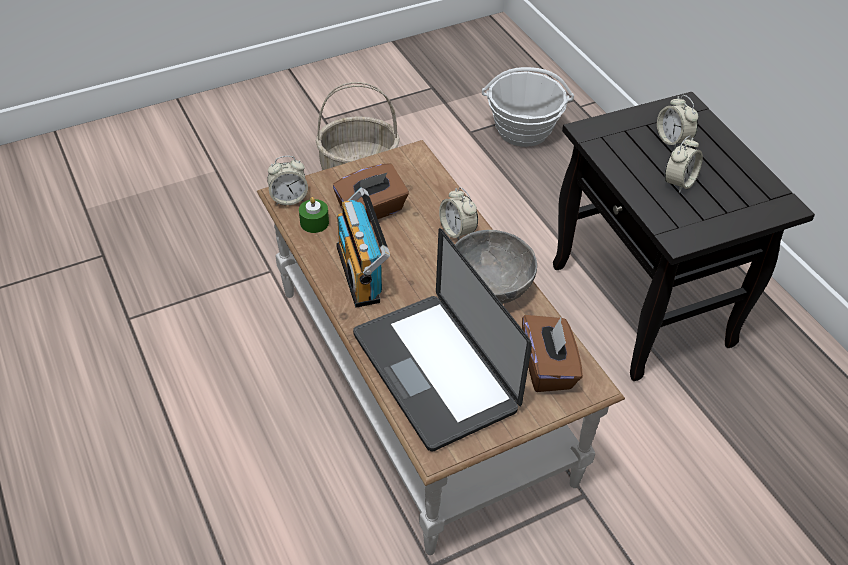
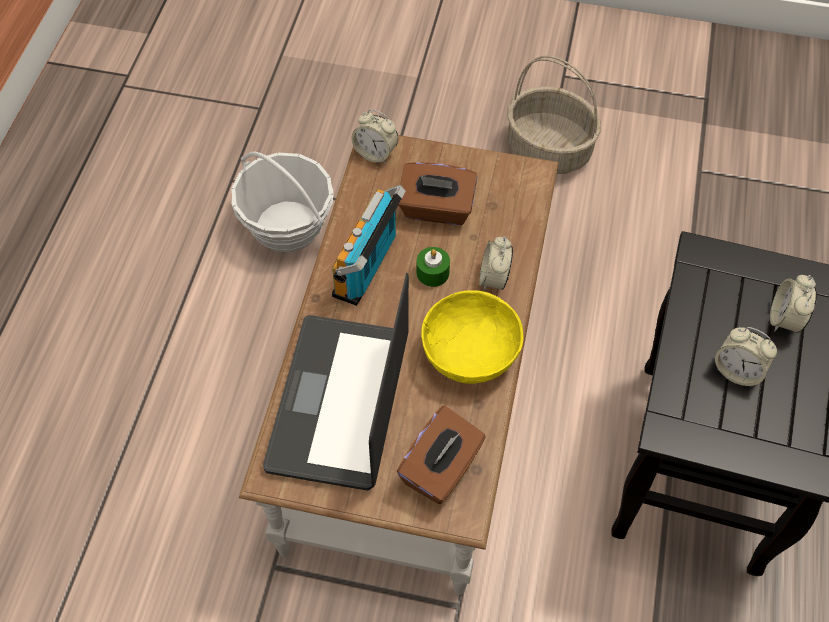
camera: 40 degrees right, 10 degrees up
(314, 222) = (375, 191): green candle -> green candle (432, 273)
(490, 285) = (469, 354): grey bowl -> yellow bowl
(523, 130) = (759, 201): basket -> basket (287, 226)
(678, 182) = (737, 371): alarm clock -> alarm clock turned 45 degrees clockwise

